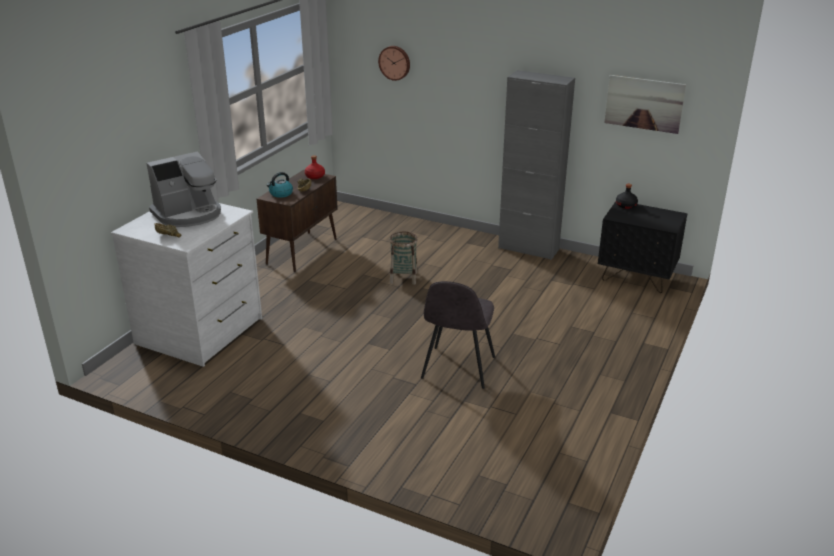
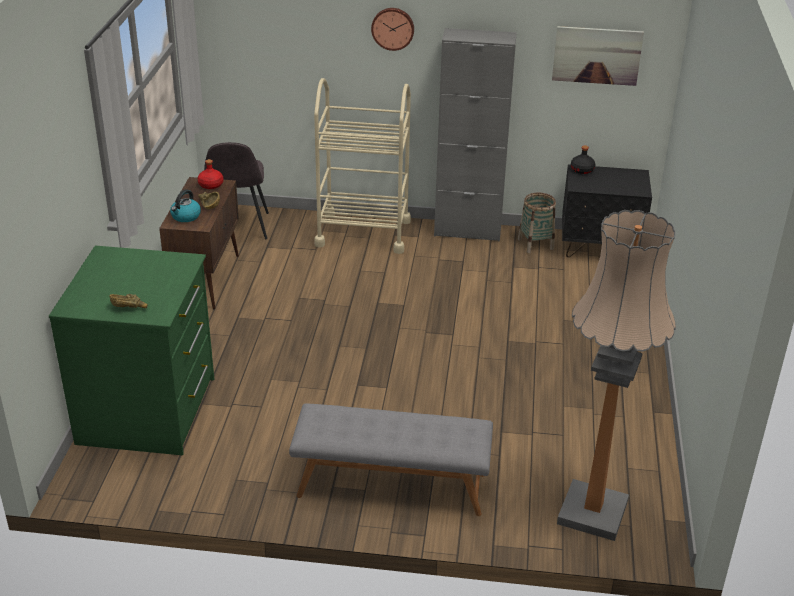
camera: 20 degrees left, 5 degrees up
(188, 214) = (129, 273): coffee machine -> none
(201, 331) = (149, 411): white dresser -> green dresser
(346, 422) = (391, 485): none -> grey bench
(395, 62) = (282, 28): wall clock -> wall clock (393, 28)
(403, 278) = (349, 293): basket -> basket (535, 244)
(442, 238) = (363, 233): none -> beige cart
(457, 369) = (474, 395): grey chair -> grey chair (238, 227)
(505, 481) = (592, 512): none -> floor lamp

